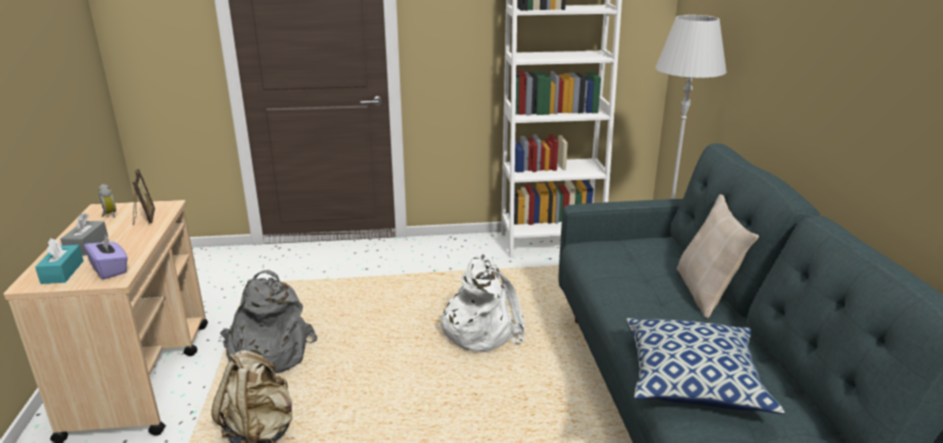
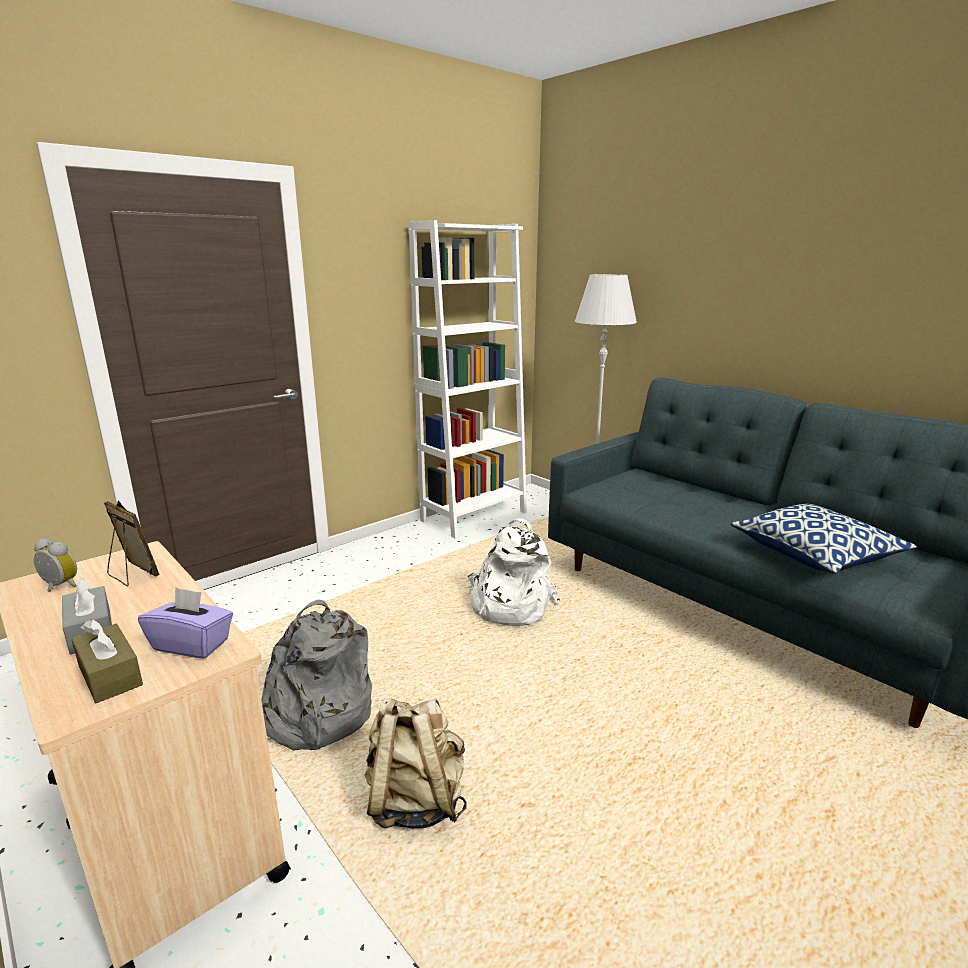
camera: 35 degrees left, 5 degrees down
(62, 272) = (110, 675): turquoise tissue box -> brown tissue box
(706, 293) = (720, 497): beige pillow -> none

